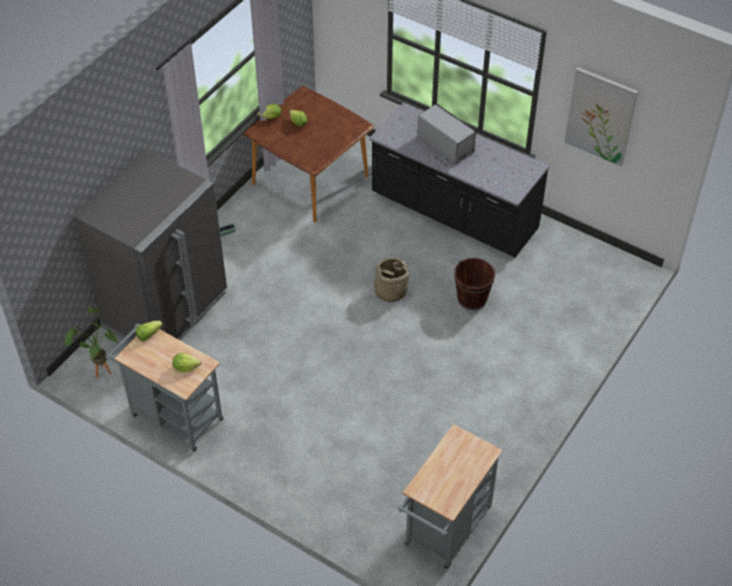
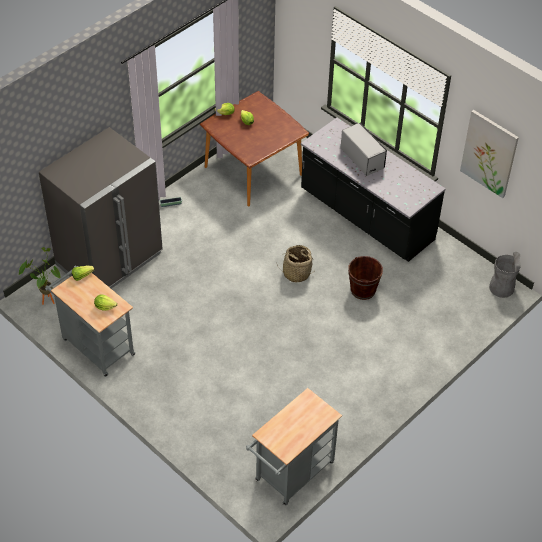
camera: 10 degrees right, 0 degrees up
(627, 270) = (501, 288): none -> grey trash can

